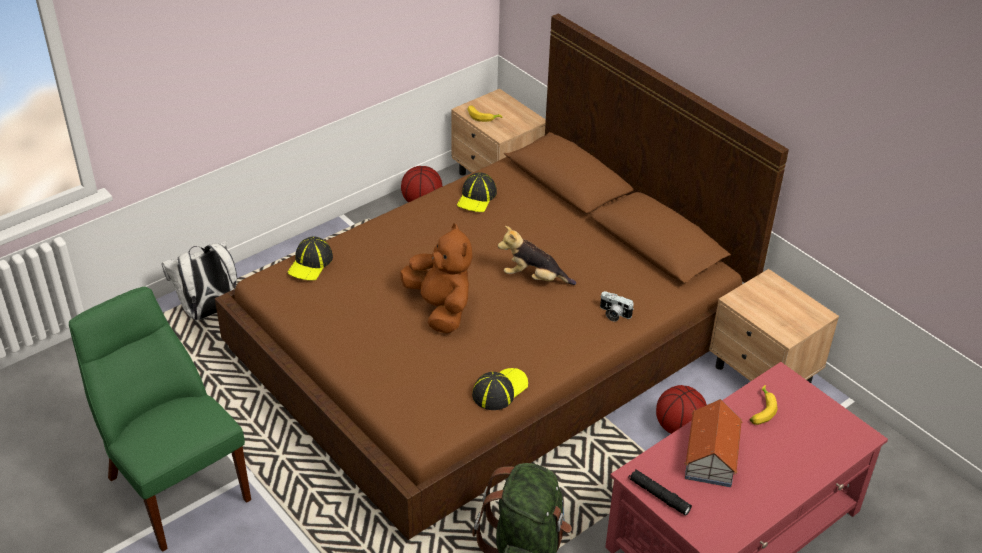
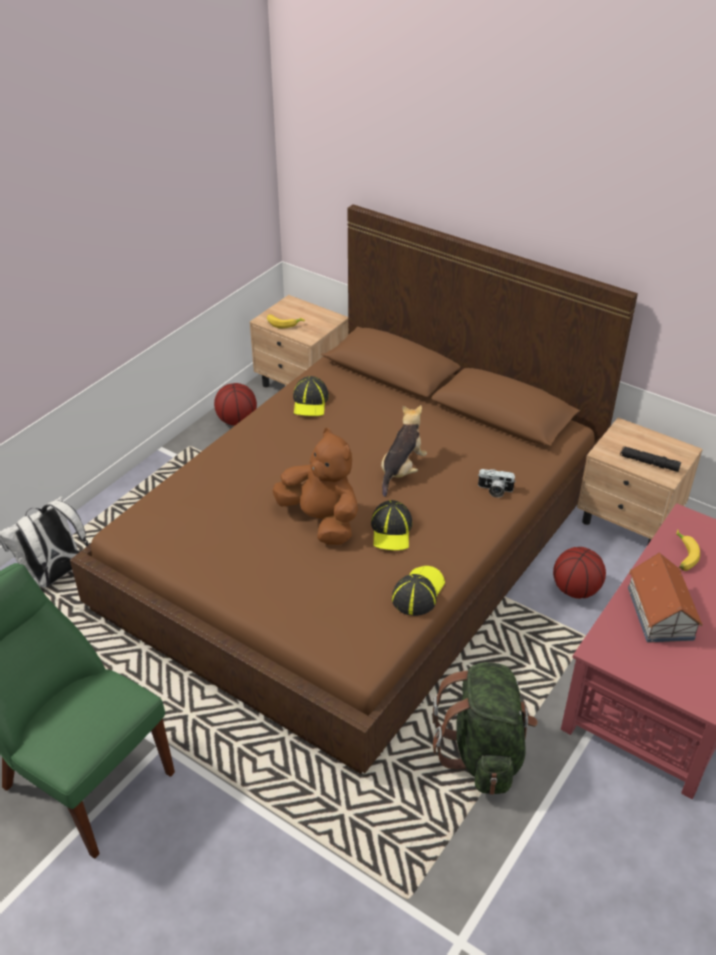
camera: 15 degrees left, 0 degrees up
(310, 263) = (167, 501): cap -> cap (391, 531)
(534, 278) = (401, 470): plush toy -> plush toy turned 120 degrees clockwise
(659, 496) = (631, 666): black flashlight -> black flashlight (649, 463)

